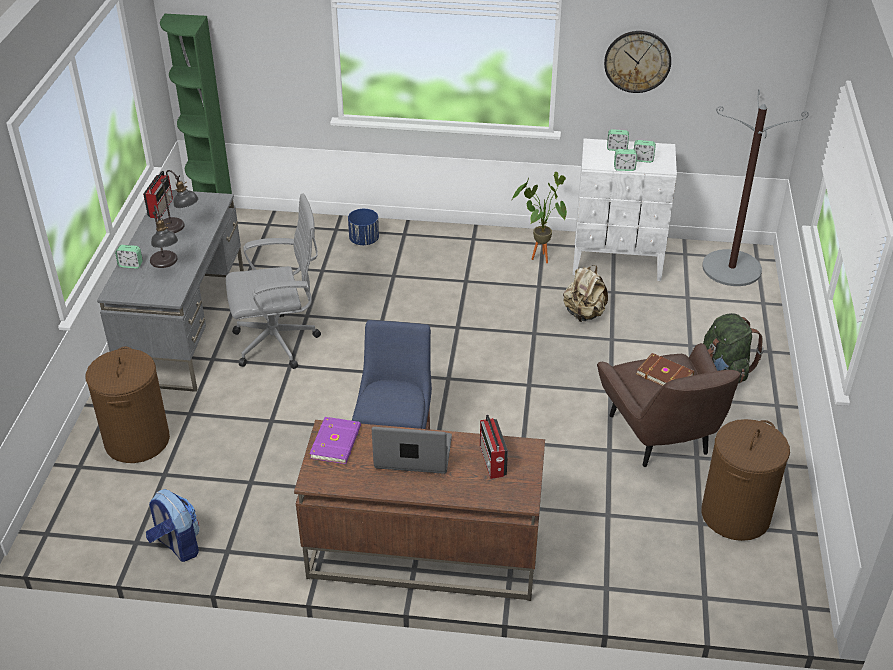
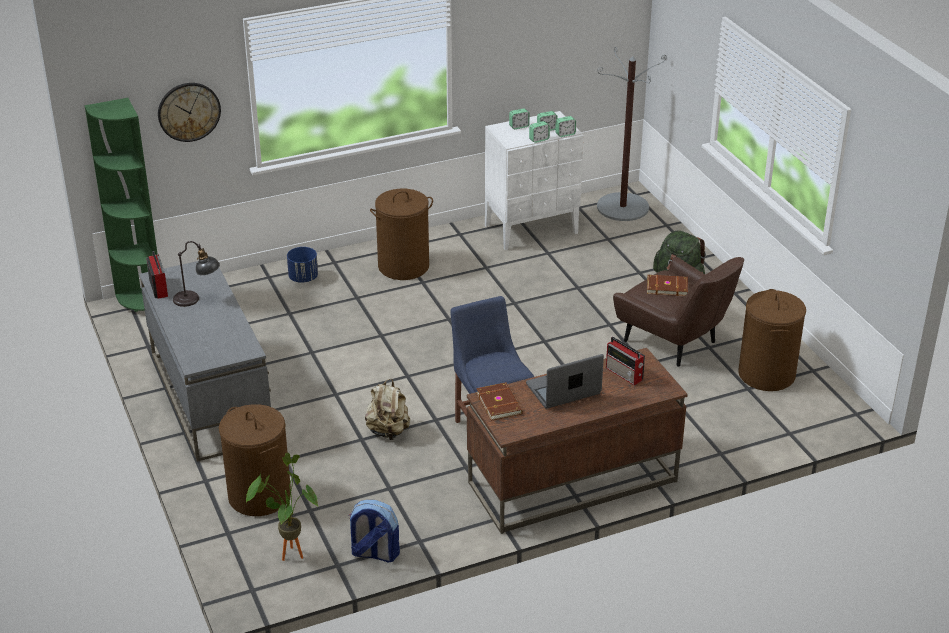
camera: 30 degrees left, 5 degrees down
(130, 265) = (184, 339): alarm clock -> alarm clock (565, 134)
(167, 266) = (219, 330): grey table lamp -> none
(280, 342) = (309, 380): grey office chair -> none
(337, 442) = (499, 403): purple book -> brown book
(462, 259) = (403, 266): none -> brown laundry basket
(538, 256) = (465, 244): potted plant -> potted plant (288, 553)
(584, 314) = (540, 276): beige backpack -> beige backpack (388, 431)
(637, 61) = (516, 47): wall clock -> wall clock (189, 111)

